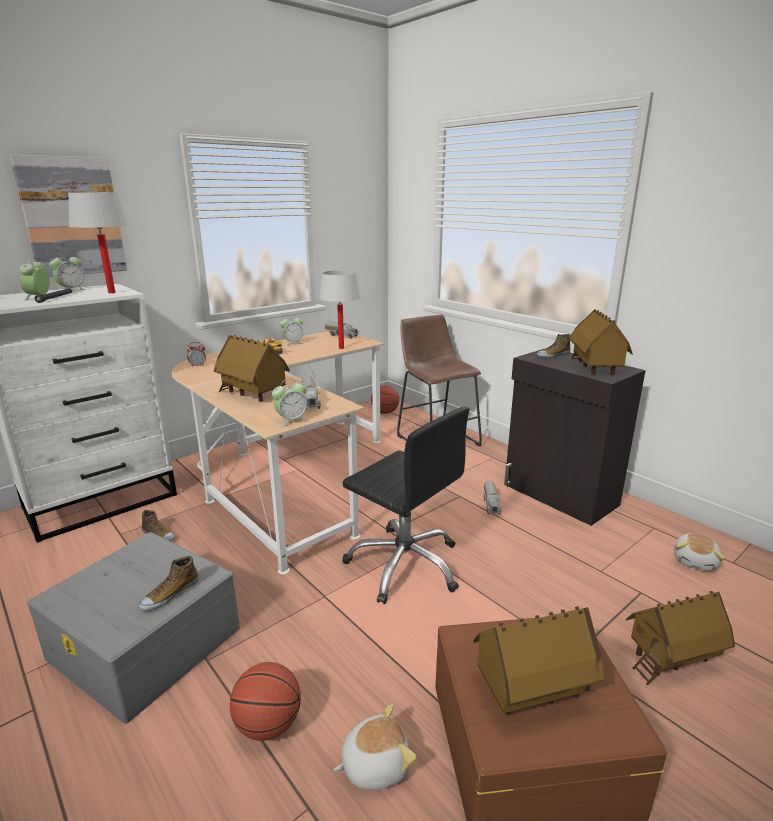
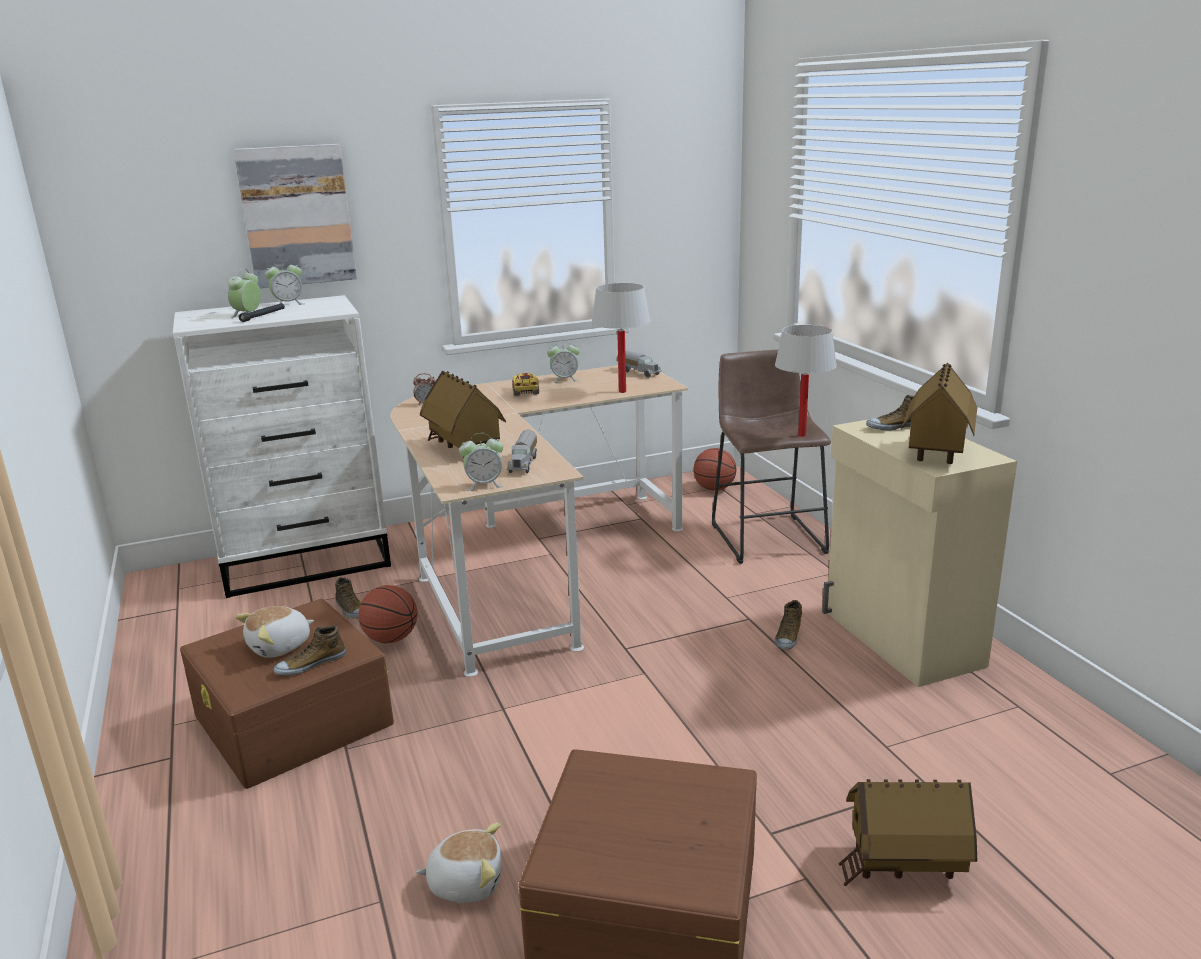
camera: 20 degrees right, 0 degrees up
(111, 292) = (326, 310): white table lamp -> white table lamp (802, 435)
(146, 643) = (293, 720): grey storage box -> brown storage box
(268, 725) = (378, 821): basketball -> basketball (391, 639)
(405, 564) = (620, 691): black office chair -> none
(491, 505) = (787, 637): toy truck -> shoe
(532, 691) = (629, 830): toy house -> none
(559, 495) = (901, 639): black cabinet -> beige cabinet
(695, 561) = (1047, 761): plush toy -> plush toy (280, 646)

